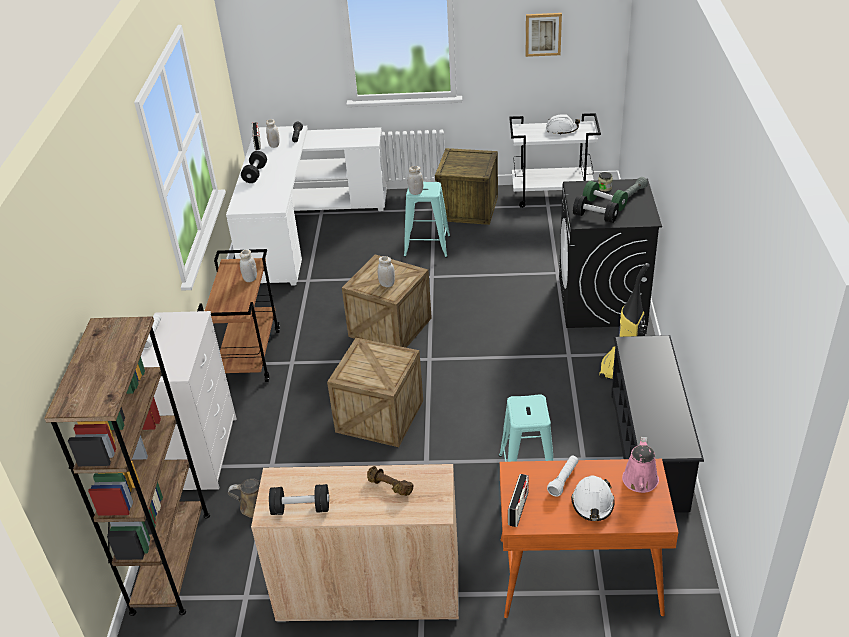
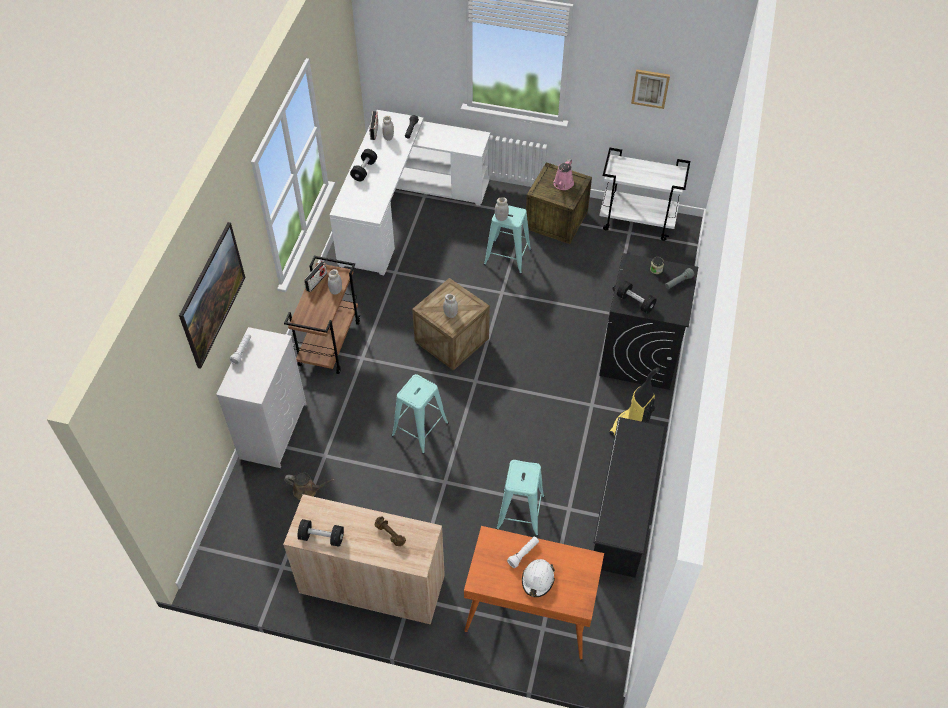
camera: 10 degrees right, 15 degrees up
(116, 264) = (216, 308): none -> picture
(171, 562) = (233, 524): brown bookcase -> none
(379, 416) = (420, 429): crate -> turquoise stool
(518, 508) = (481, 570): radio -> radio (316, 281)
(561, 129) = (653, 172): white hard hat -> none
(604, 204) = (649, 288): green dumbbell -> none
(640, 482) = (579, 570): pink watering can -> pink watering can (562, 184)

